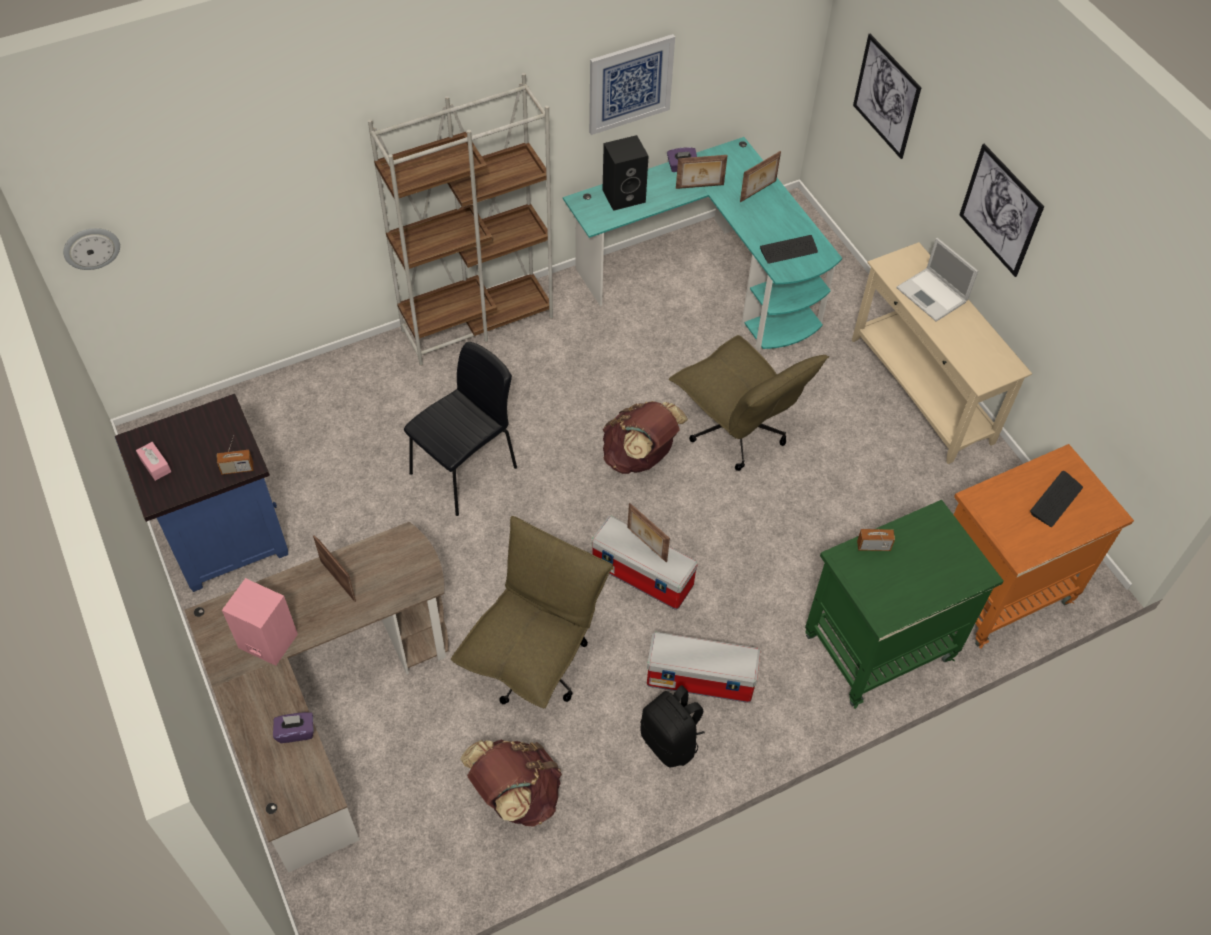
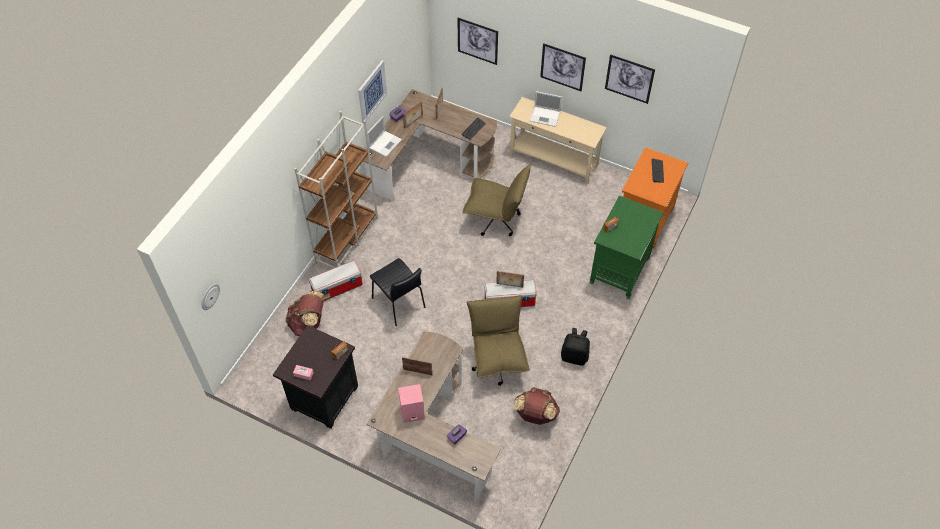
camera: 35 degrees left, 0 degrees up
(224, 540) = (323, 400): blue cabinet -> black cabinet
(466, 468) = (400, 304): black chair -> black chair turned 135 degrees clockwise
(624, 195) = (385, 143): black speaker -> laptop
(639, 457) = (467, 255): brown backpack -> brown backpack (308, 324)
(701, 678) = (565, 325): storage box -> storage box (337, 287)
(707, 278) = (429, 162): turquoise desk -> brown desk
(1104, 289) = (629, 79): none -> picture

